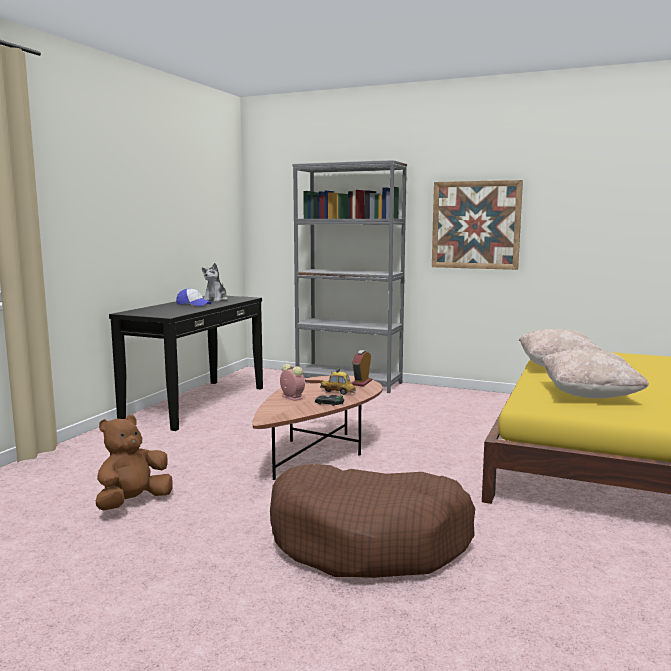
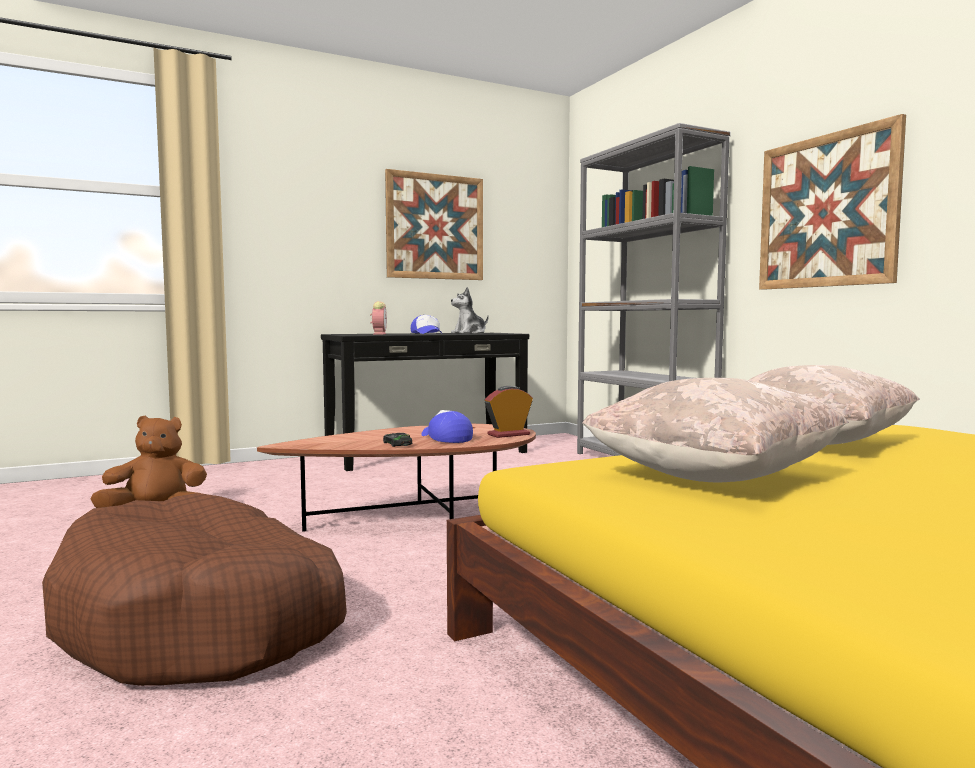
camera: 40 degrees right, 5 degrees down
(172, 209) = (435, 227): none -> picture
(291, 397) = (382, 434): alarm clock -> alarm clock (379, 334)
(337, 392) = (445, 438): toy car -> cap

